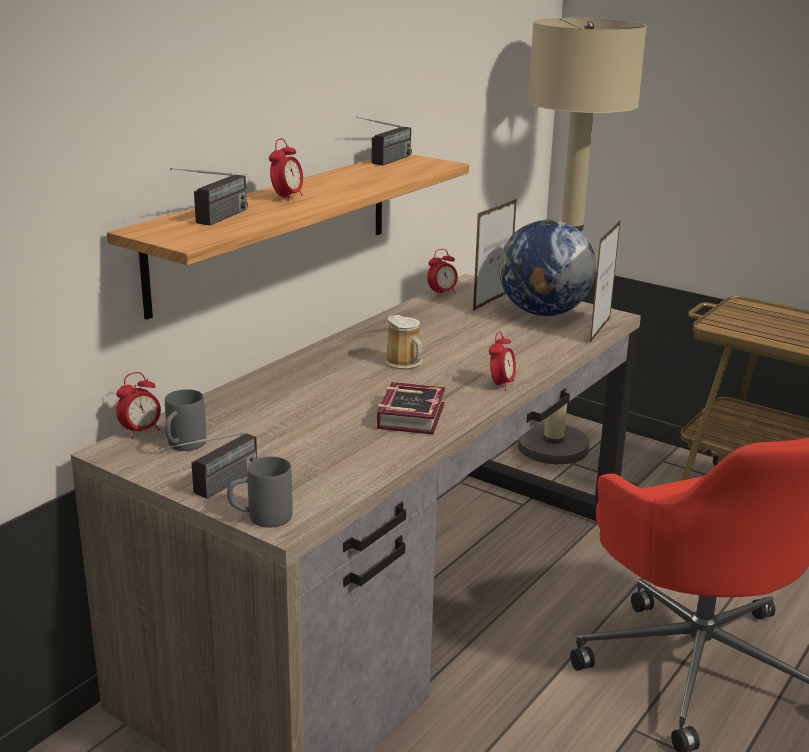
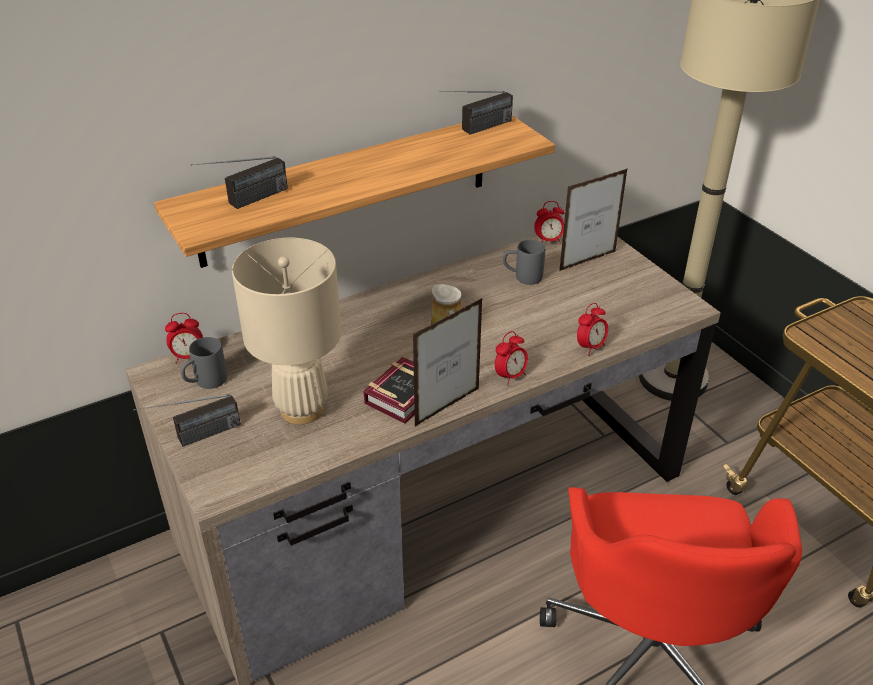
camera: 25 degrees right, 15 degrees up
(260, 518) = (204, 481): grey mug -> grey mug (522, 277)
(287, 198) = (336, 176): alarm clock -> alarm clock (590, 347)
(314, 445) = (302, 409): none -> beige table lamp
(542, 313) = (623, 288): globe -> none
(600, 330) = (661, 324): picture frame -> picture frame (447, 407)

